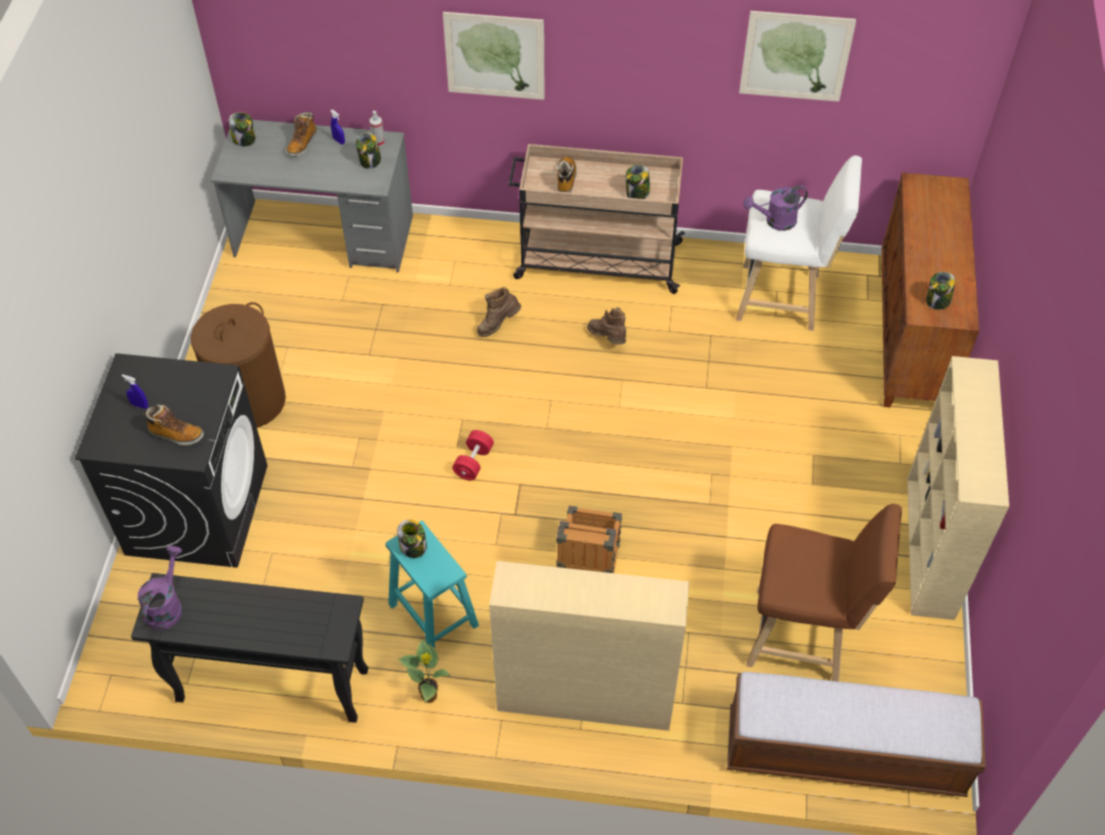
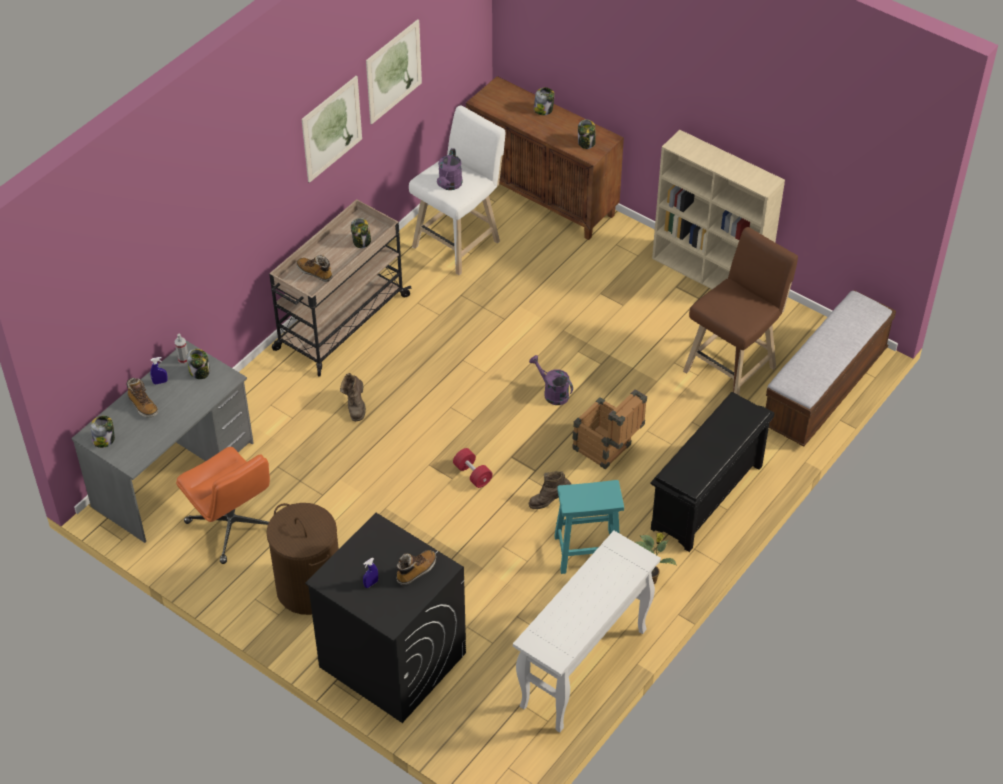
camera: 60 degrees left, 5 degrees down
(166, 605) = (548, 643): purple watering can -> purple watering can (552, 393)
(271, 686) = (583, 669): black console table -> white console table
(290, 308) = (233, 526): none -> orange office chair
(413, 547) = (577, 498): jar -> jar (543, 110)
(495, 56) = (233, 222): picture -> picture (331, 128)
(583, 700) = (707, 498): beige bookcase -> black shoe rack
(607, 339) = (419, 351): brown boot -> brown boot (550, 502)

